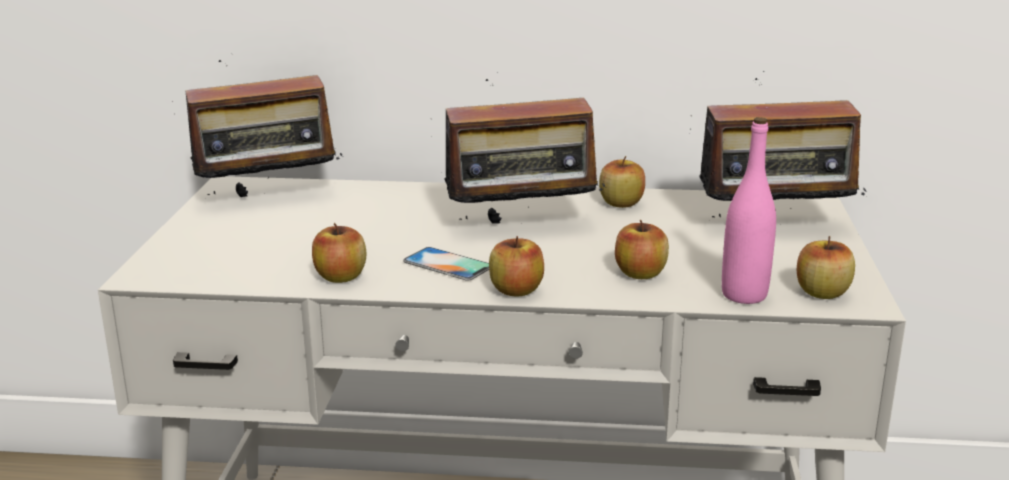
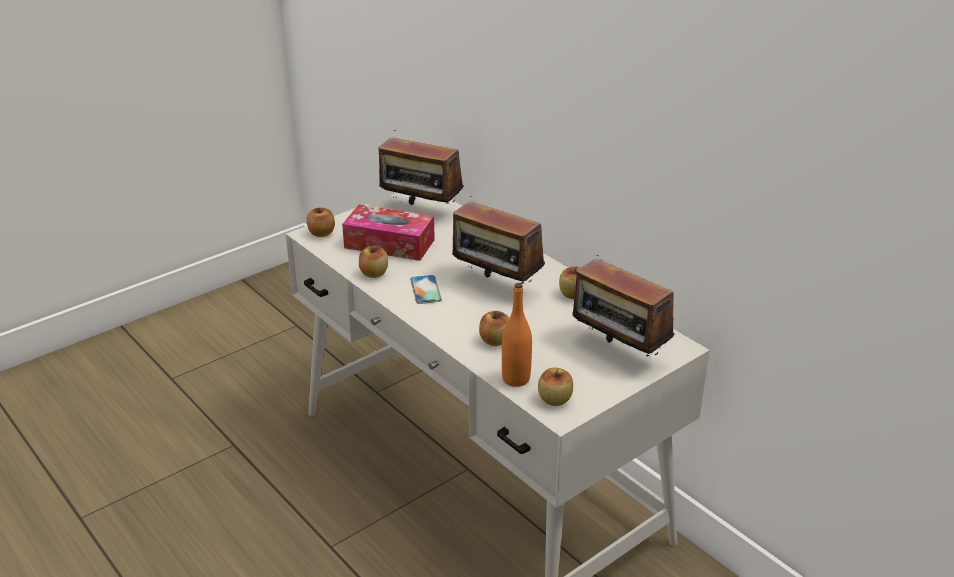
camera: 45 degrees right, 10 degrees up
(295, 242) = (389, 244): none -> tissue box
(516, 290) = (426, 319): apple -> apple (321, 233)
(744, 295) = (516, 379): pink bottle -> orange bottle

